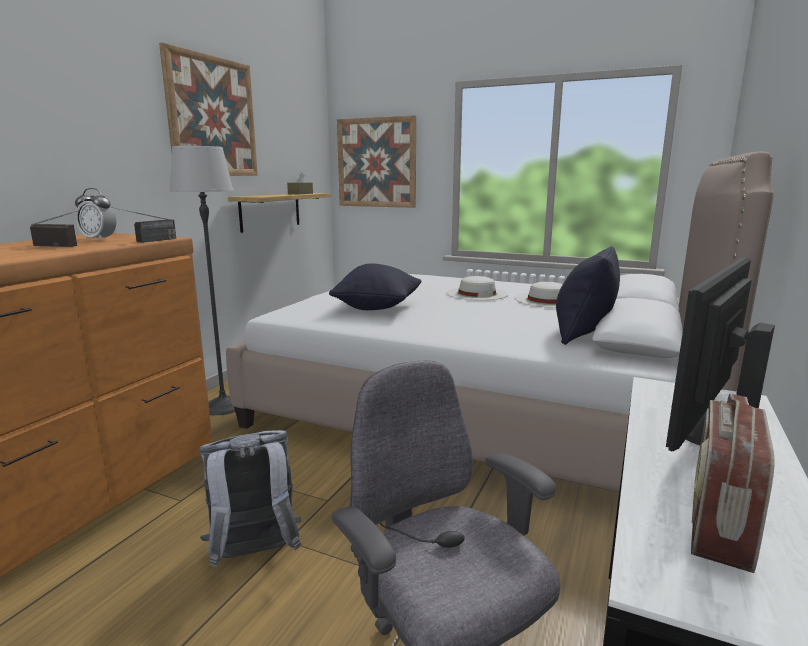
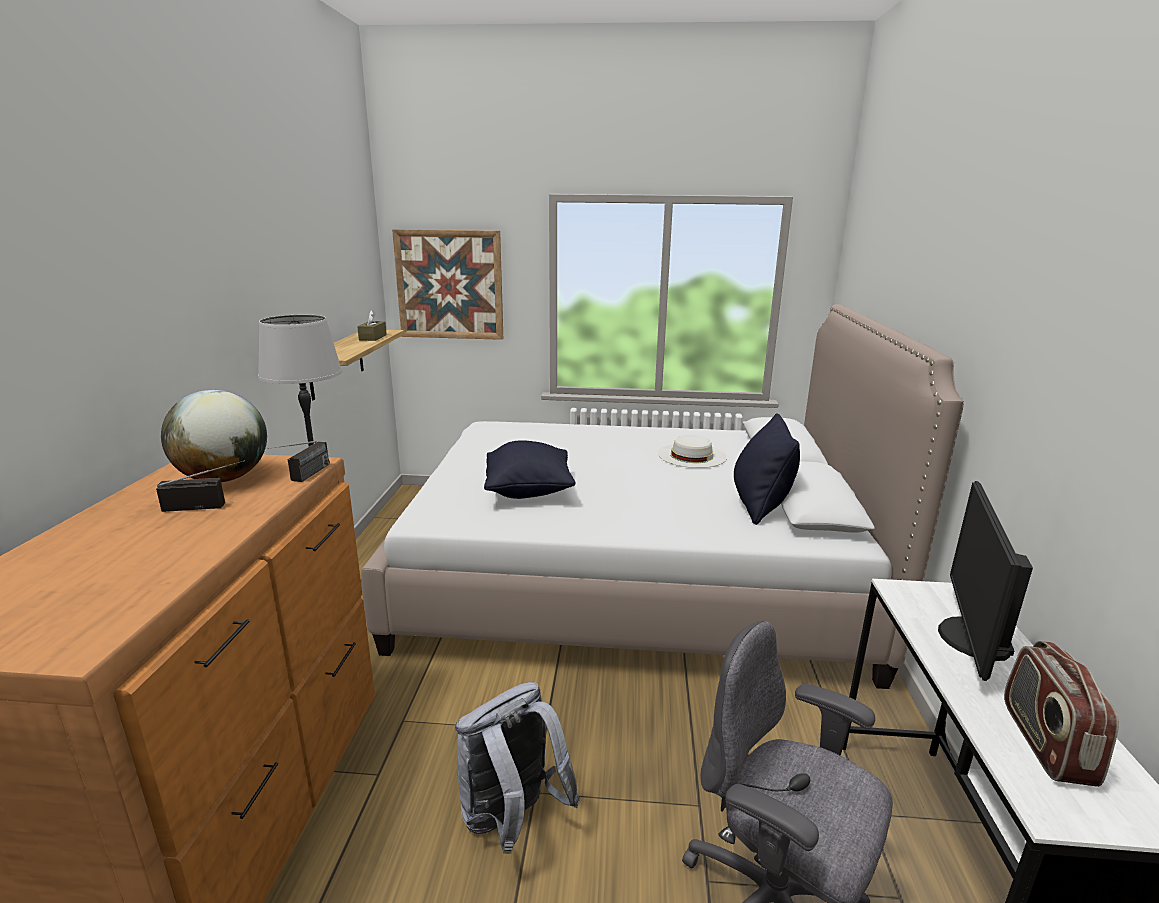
camera: 20 degrees left, 5 degrees up
(99, 239) = (224, 478): alarm clock -> globe
(212, 117) = (274, 260): picture -> none
(477, 293) = (615, 453): white hat -> none

